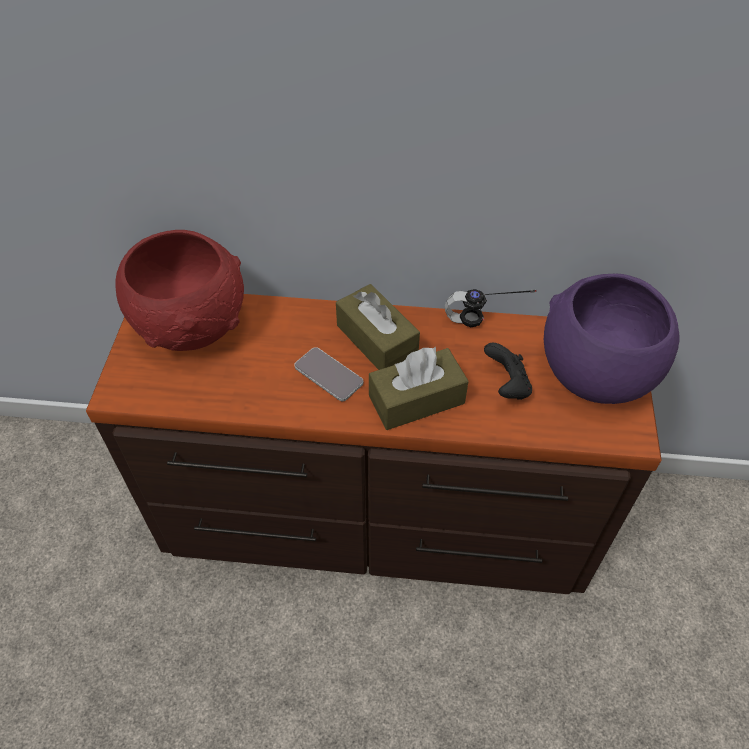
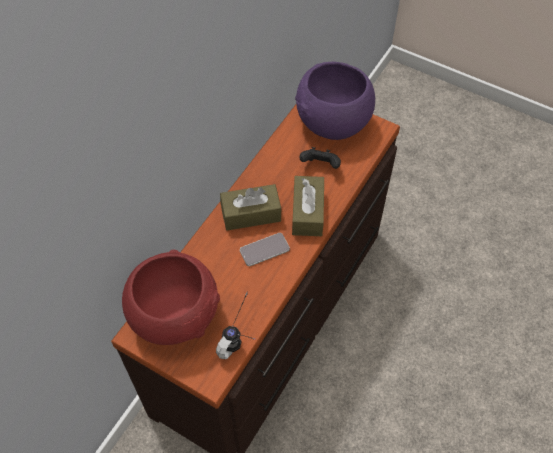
camera: 65 degrees left, 5 degrees up
(486, 328) = (273, 156): headphones -> headphones (244, 338)

